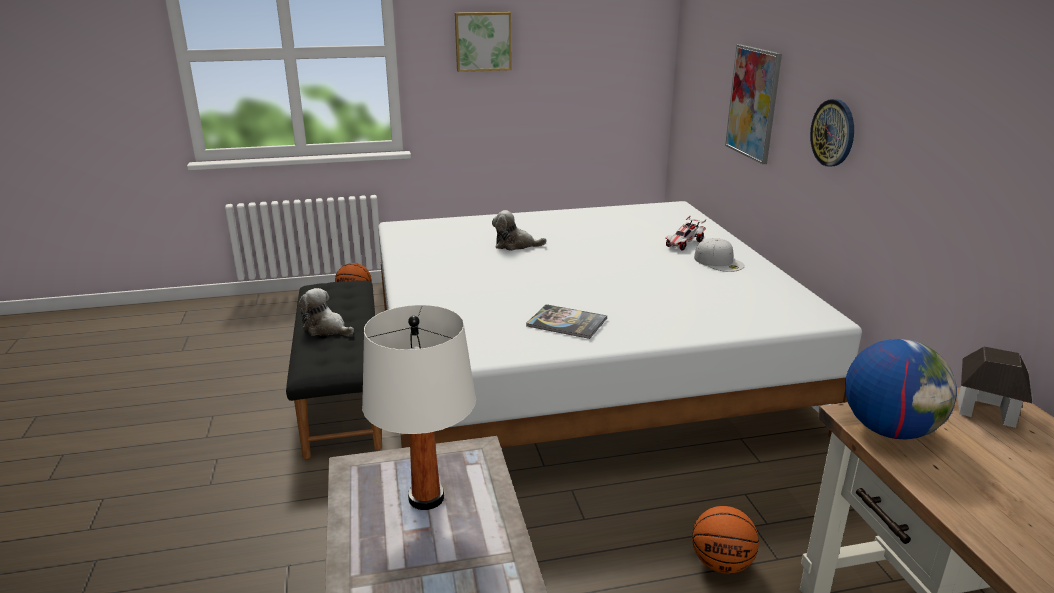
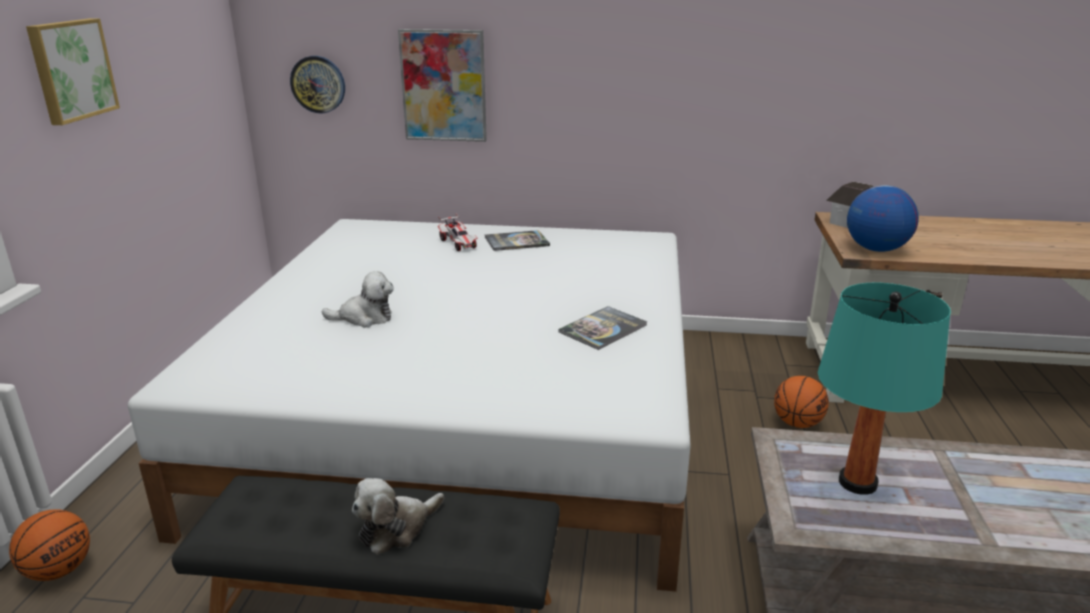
camera: 70 degrees left, 0 degrees up
(426, 498) = (857, 483): white table lamp -> turquoise table lamp
(515, 245) = (364, 318): plush toy -> plush toy turned 120 degrees counterclockwise
(719, 262) = (516, 242): white cap -> book
(833, 133) = (585, 89): wall clock -> wall clock (318, 84)

